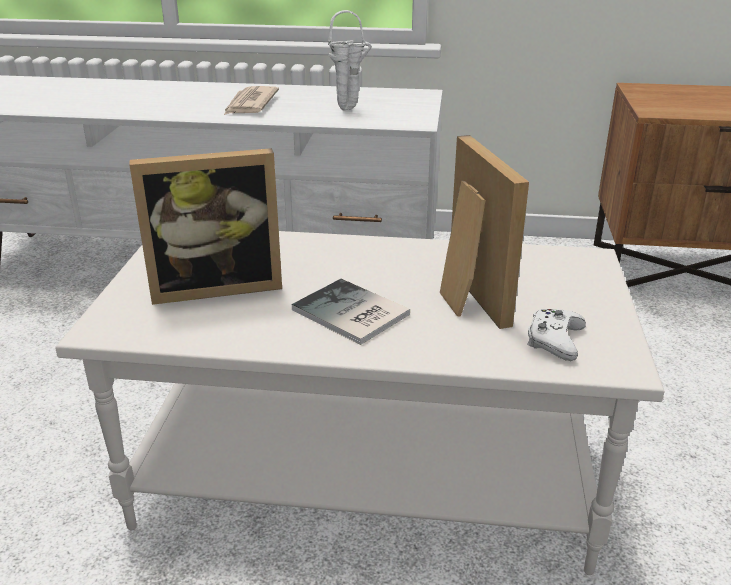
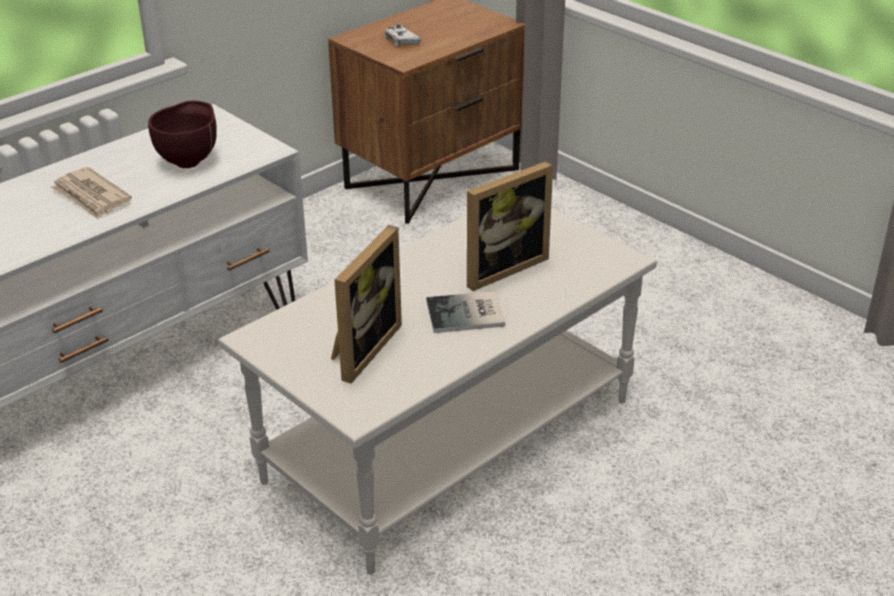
camera: 50 degrees left, 5 degrees up
(350, 109) = (189, 161): white vase -> brown bowl
(464, 297) = (501, 267): picture frame -> picture frame turned 120 degrees clockwise
(554, 340) = (581, 264): white game controller -> white game controller (401, 40)

